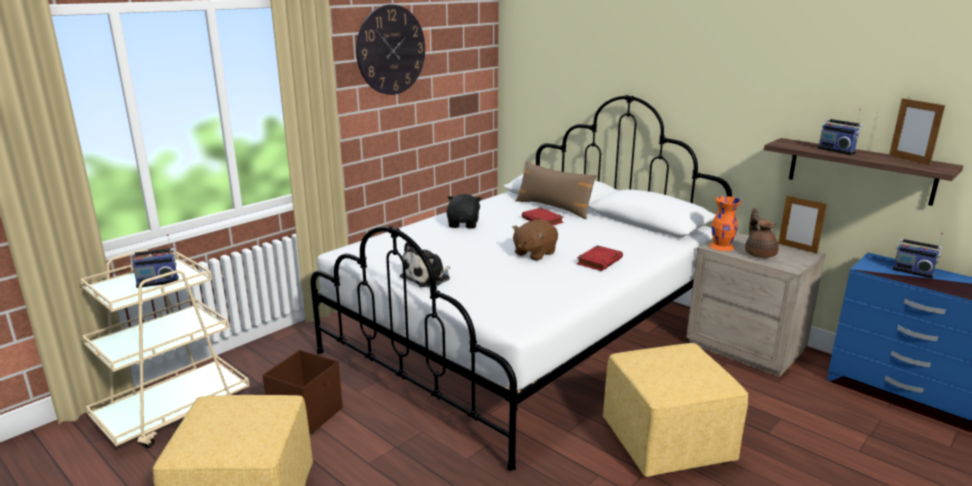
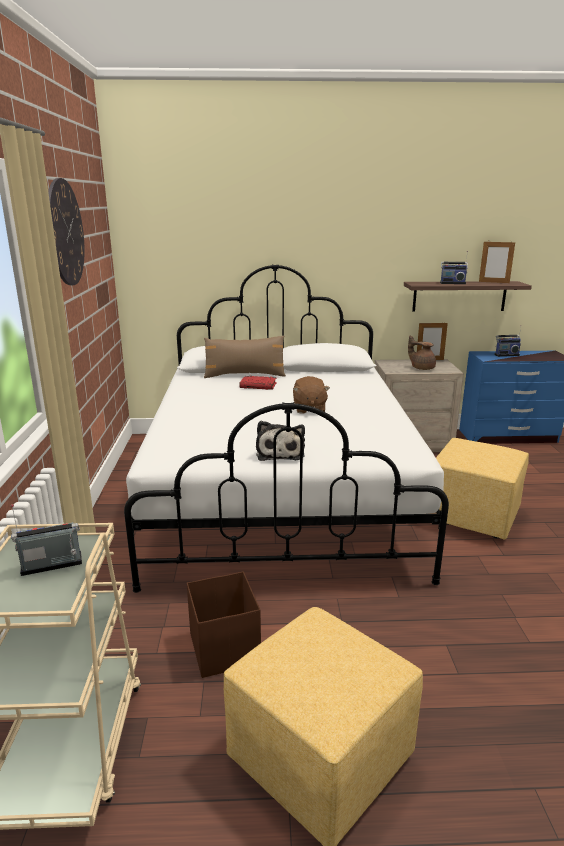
camera: 45 degrees left, 0 degrees up
(158, 282) = (52, 567): radio -> radio turned 135 degrees counterclockwise
(464, 224) = (206, 406): black plush toy -> none
(599, 261) = (360, 399): red book -> none
(722, 246) = (396, 369): orange vase -> none

